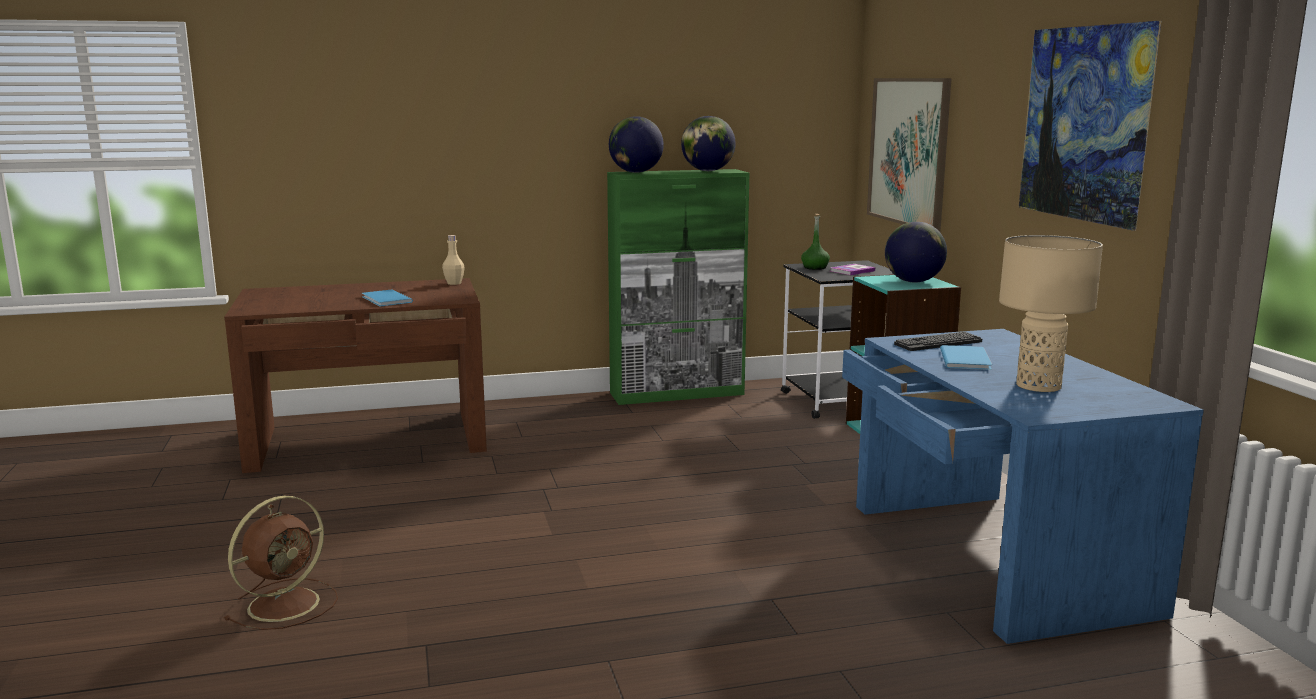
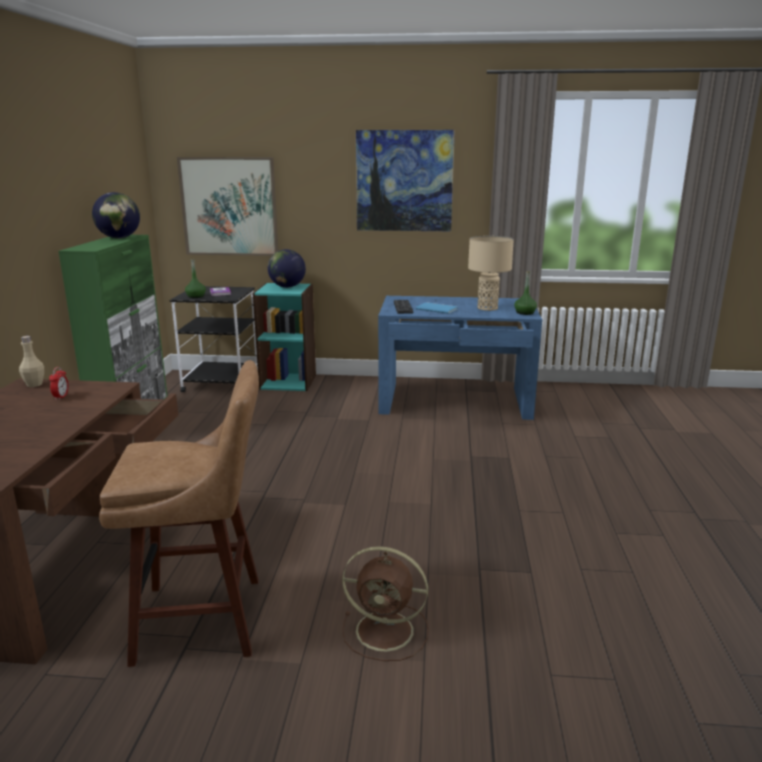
camera: 70 degrees left, 5 degrees up
(286, 603) = (387, 631): brown fan -> brown fan turned 135 degrees clockwise
(303, 515) = (205, 619): none -> brown stool
(386, 300) = (60, 413): blue book -> none
(426, 293) = (61, 397): none -> alarm clock
(636, 172) = (86, 247): globe -> none
(1054, 411) = (524, 313): none -> green bottle

